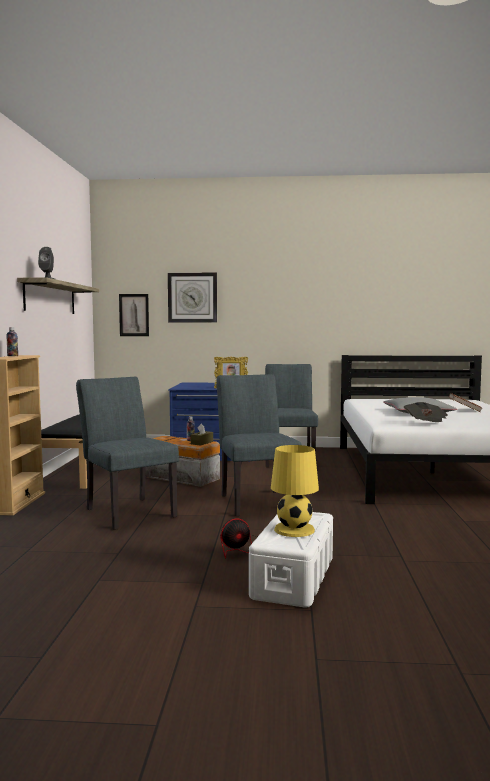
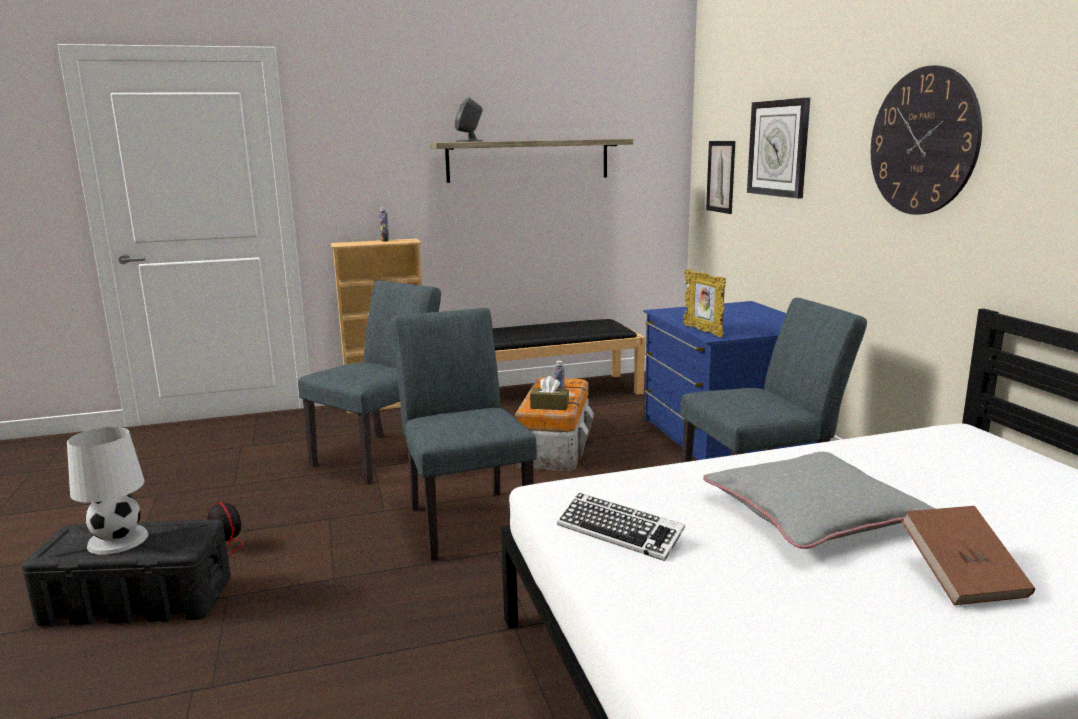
camera: 70 degrees right, 10 degrees up
(256, 501) = (466, 518): grey chair -> grey chair turned 75 degrees counterclockwise
(293, 577) = (139, 600): white storage box -> black storage box
(294, 530) = (117, 540): yellow table lamp -> white table lamp
(296, 293) = (923, 141): none -> wall clock
(426, 424) = (619, 533): newspaper -> keyboard

